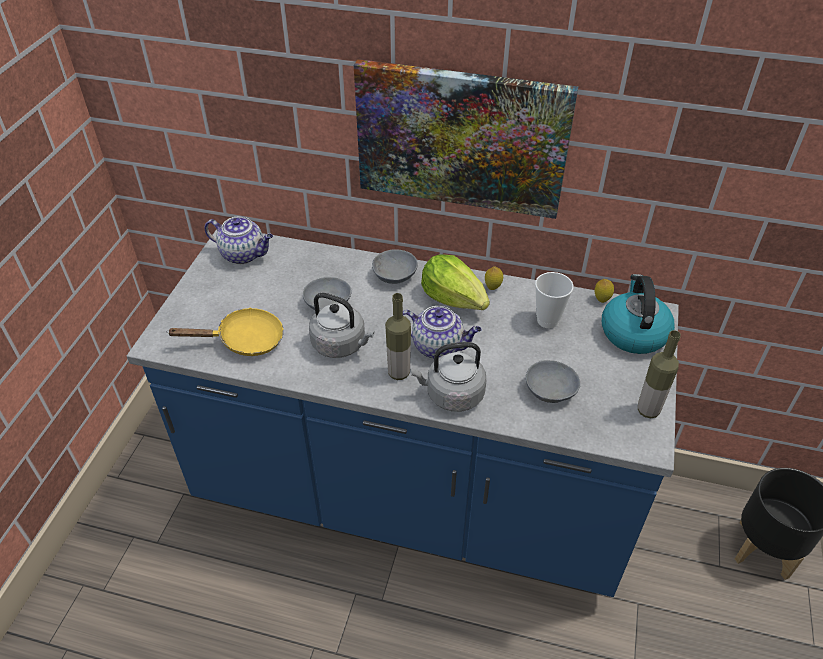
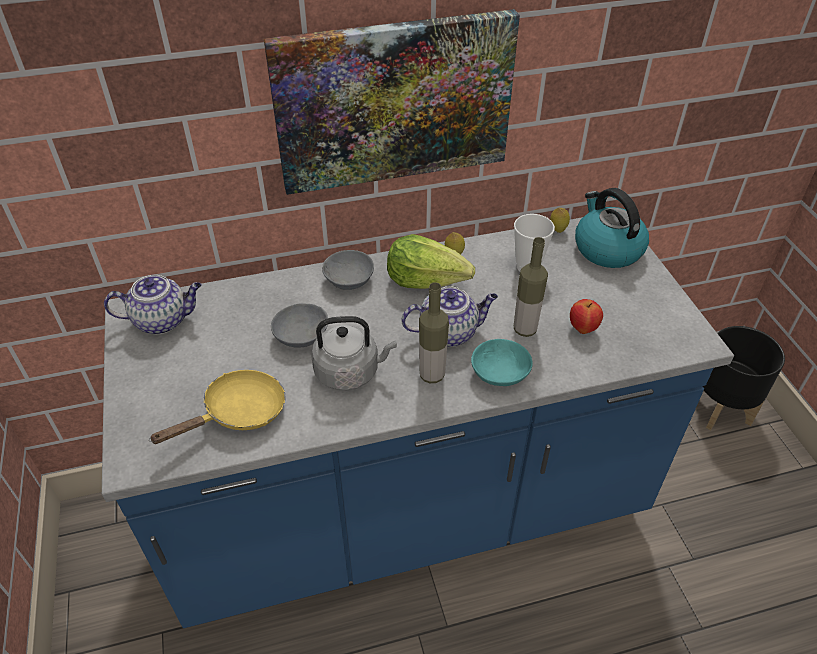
camera: 30 degrees left, 0 degrees up
(451, 395) = (499, 374): grey kettle -> turquoise bowl
(552, 389) = (582, 329): grey bowl -> apple
(648, 410) = (674, 312): bottle -> bottle (525, 329)

